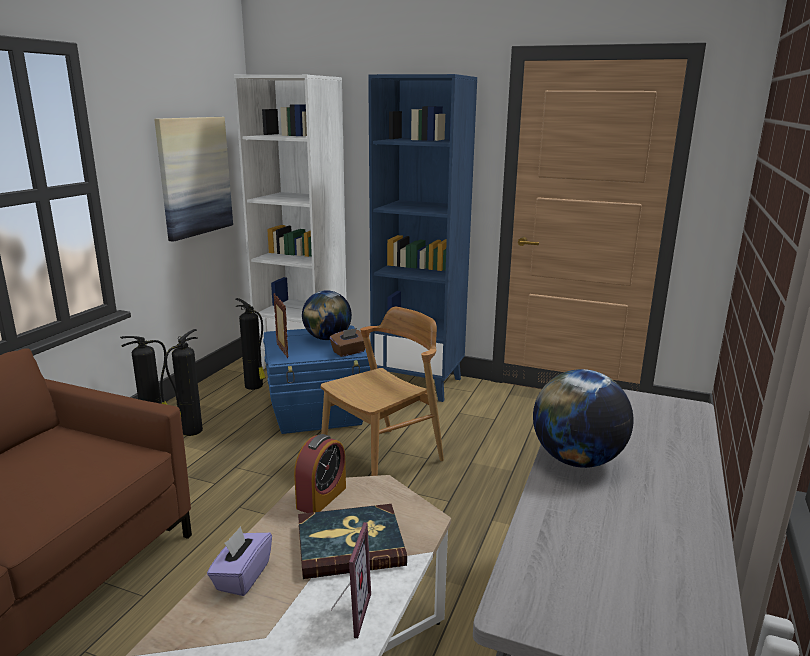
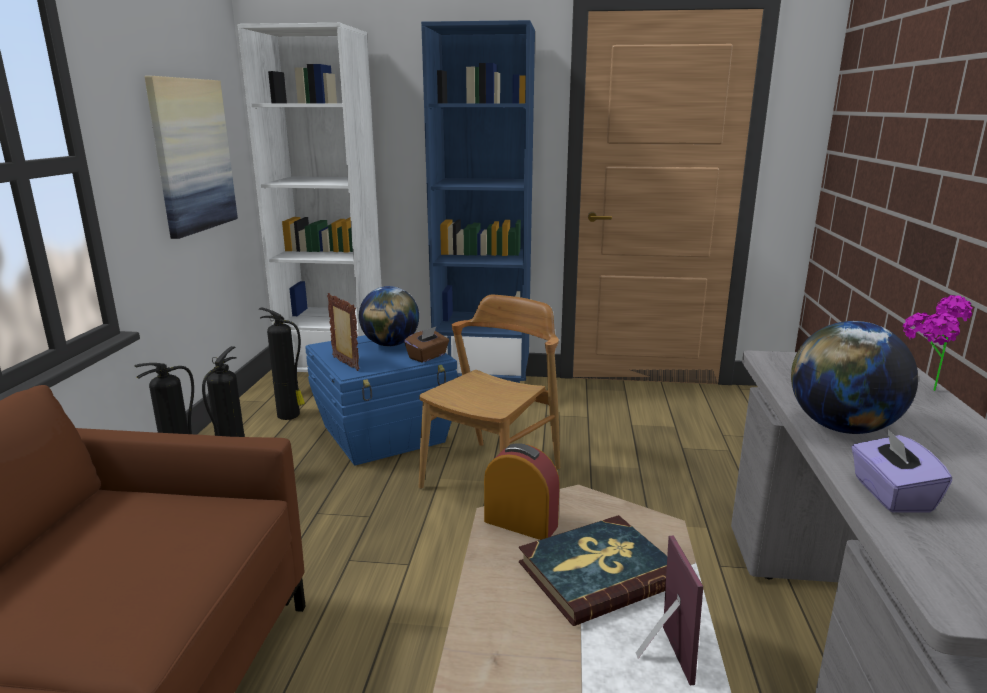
camera: 15 degrees left, 0 degrees up
(242, 576) = (494, 639): purple tissue box -> purple tissue box (890, 494)
(321, 498) = (520, 523): alarm clock -> alarm clock turned 75 degrees counterclockwise
(691, 438) = (922, 390): none -> potted plant

